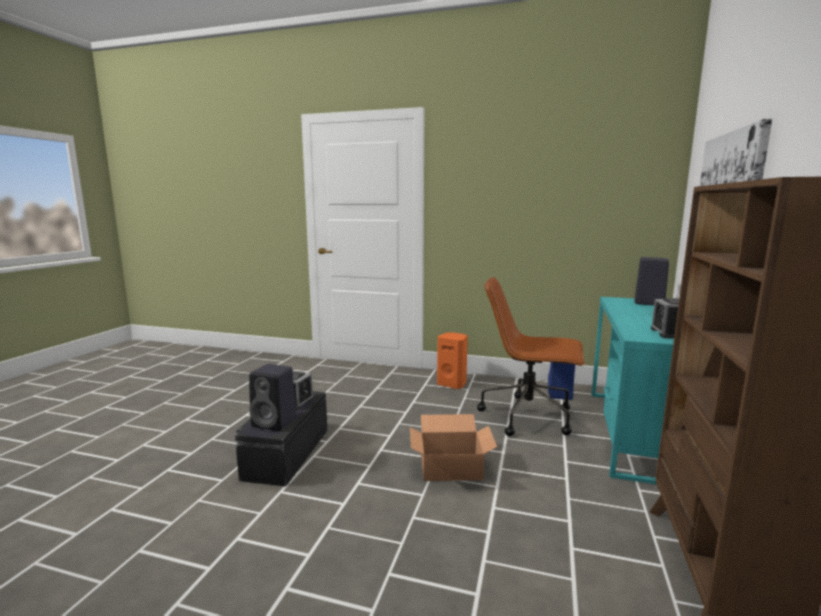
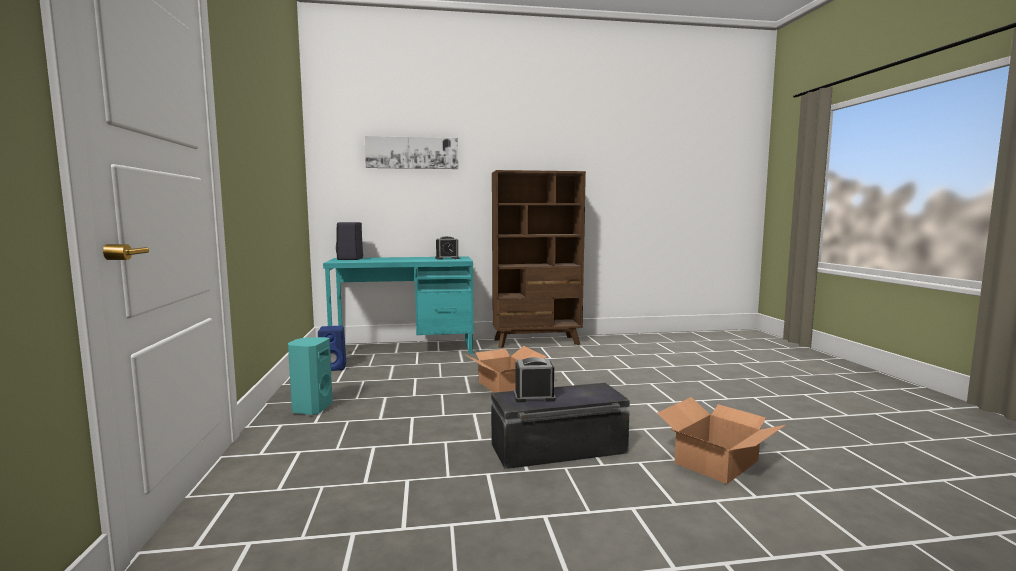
camera: 115 degrees left, 5 degrees down
(162, 520) = (715, 462): none -> cardboard box
(275, 422) = (585, 392): black speaker -> none
(452, 384) = (311, 408): orange speaker -> turquoise speaker
(529, 416) = (392, 373): brown office chair -> none

